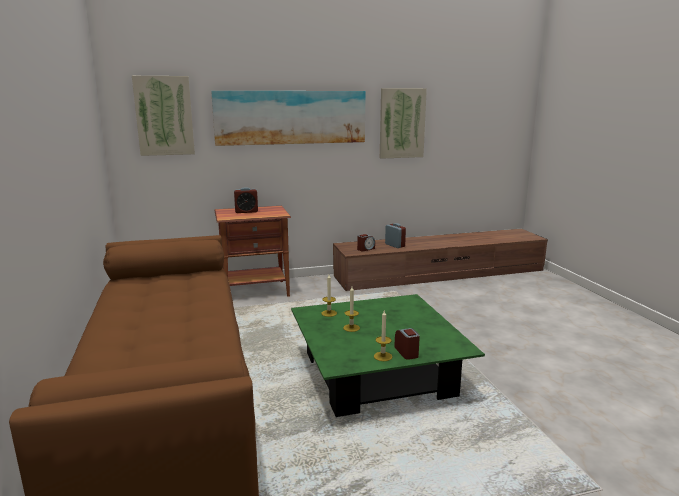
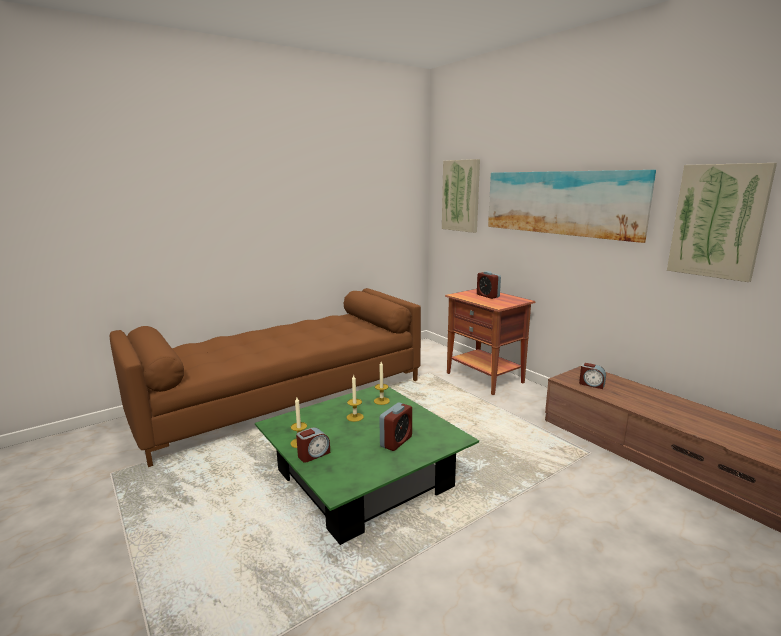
camera: 70 degrees right, 0 degrees up
(395, 245) = (638, 399): alarm clock -> alarm clock (396, 441)

